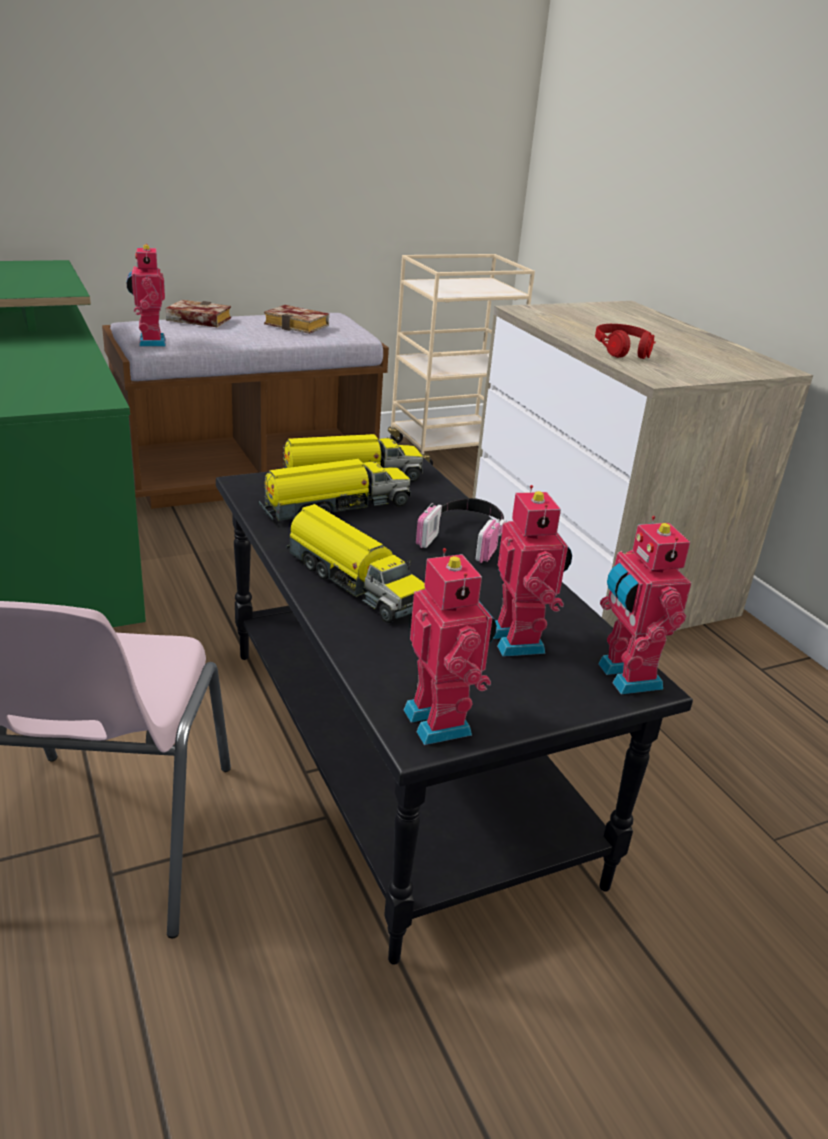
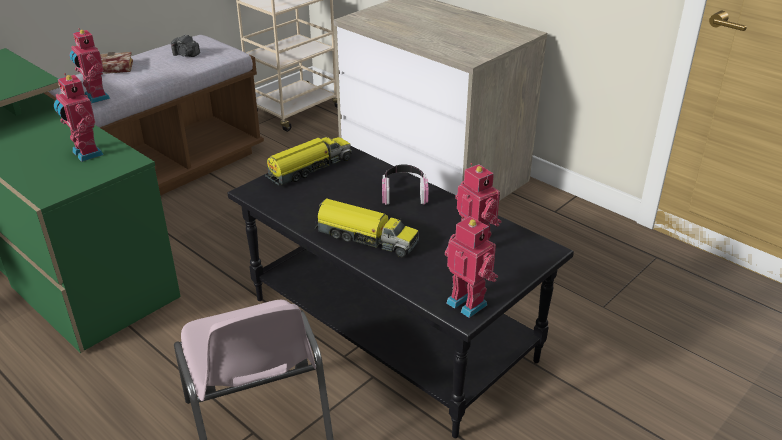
camera: 20 degrees left, 5 degrees up
(299, 325) = (186, 55): book -> camera
(334, 507) = (316, 192): toy truck -> none
(623, 350) = (436, 40): red headphones -> none
(625, 677) = (537, 249): toy robot -> toy robot (85, 154)

